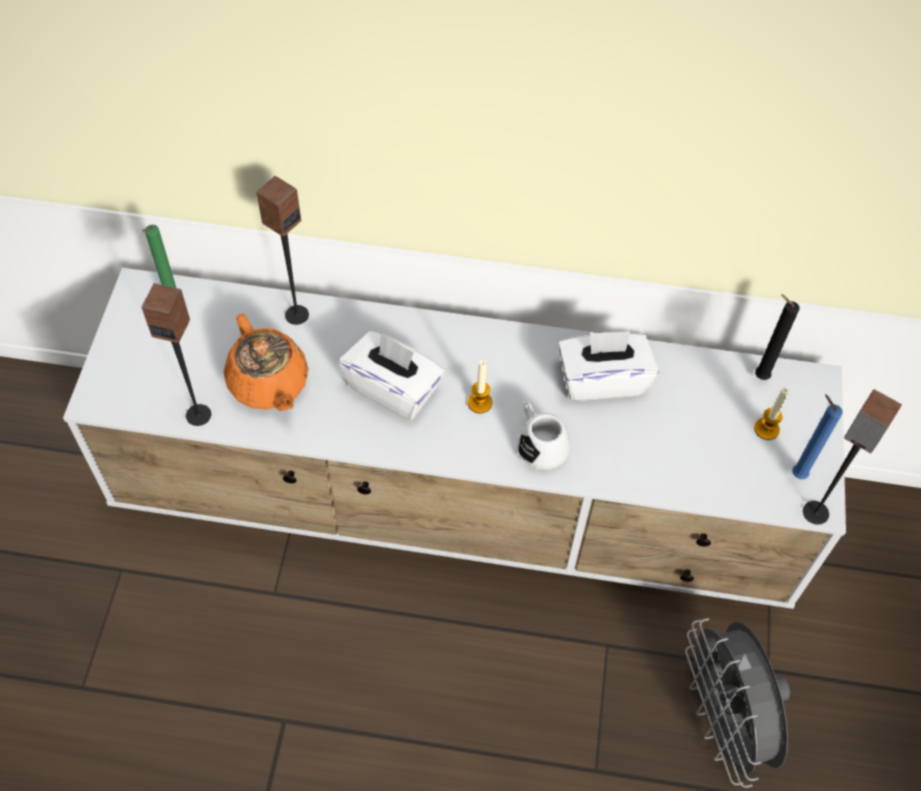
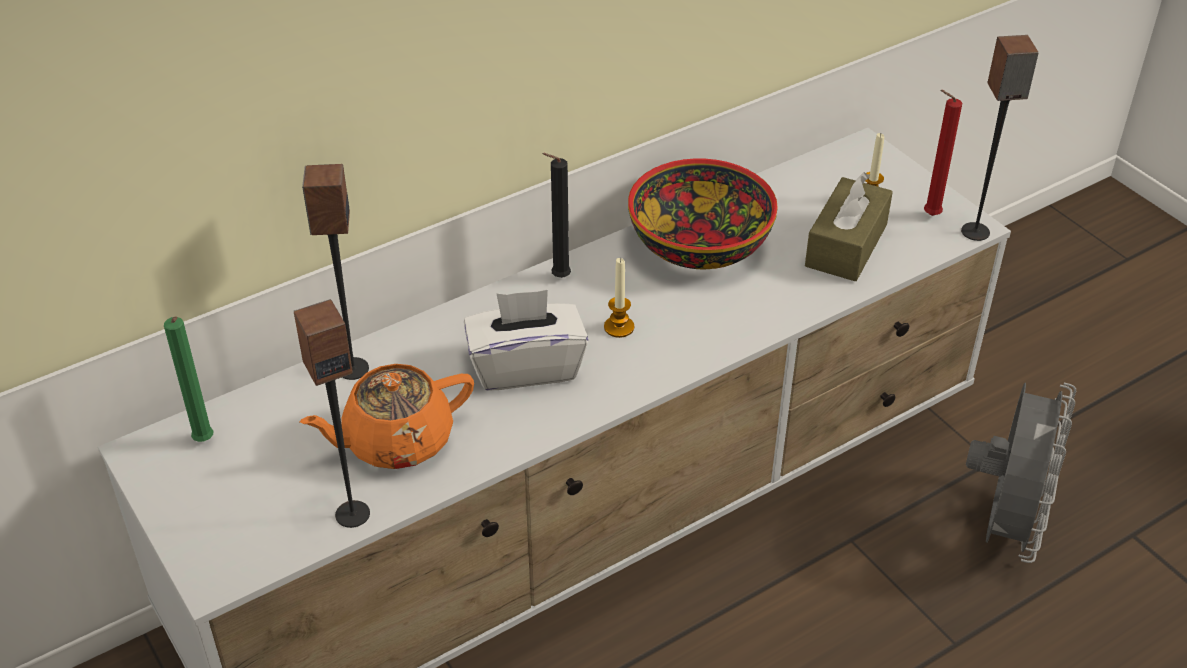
camera: 40 degrees left, 15 degrees down
(269, 384) = (396, 441): orange teapot -> orange teapot turned 135 degrees clockwise
(539, 443) = (708, 323): white mug -> none
(602, 379) = (701, 246): white tissue box -> bowl
(704, 453) = (846, 245): none -> brown tissue box
(723, 722) = (1004, 526): grey fan -> grey fan turned 105 degrees counterclockwise
(758, 376) = (818, 169): black candle -> black candle (558, 278)
(796, 473) = (928, 215): blue candle -> red candle

